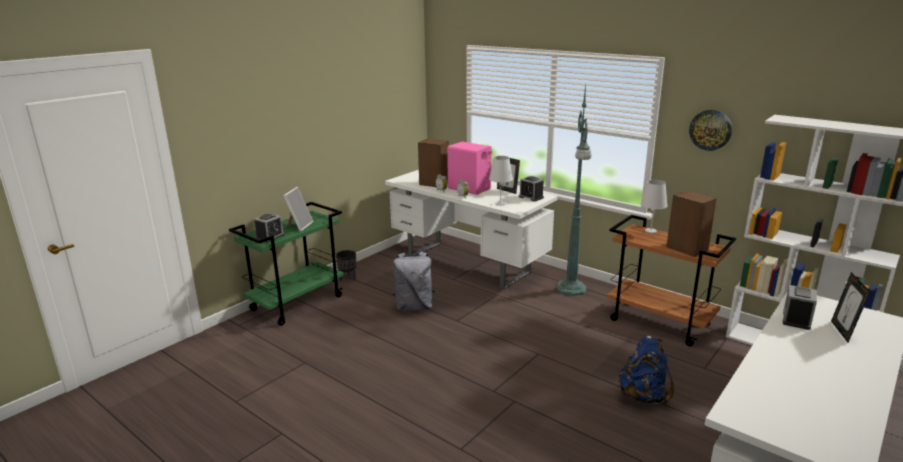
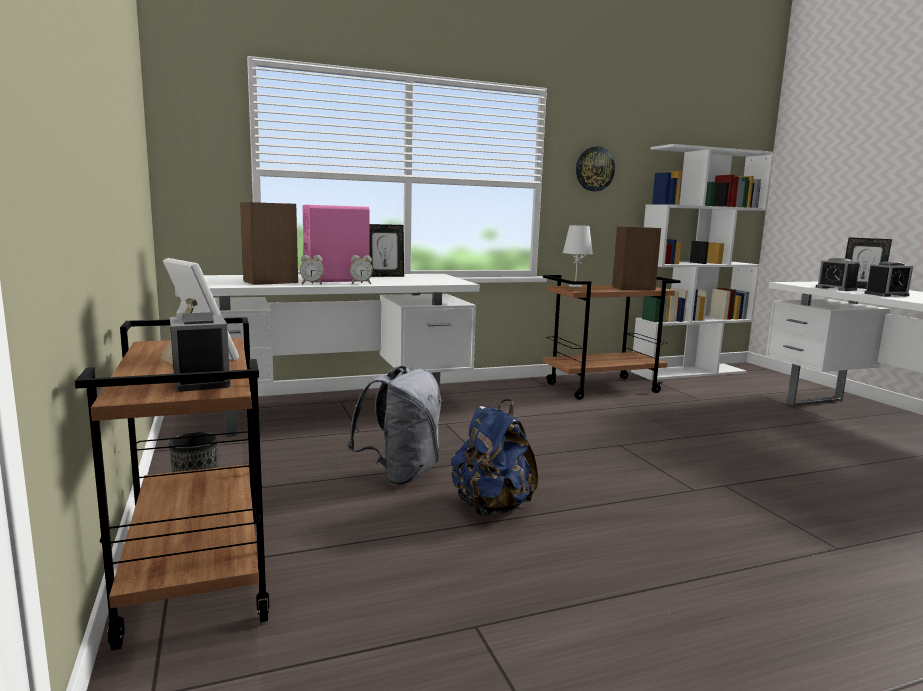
camera: 60 degrees left, 10 degrees down
(297, 303) = (195, 574): green cart -> brown cart
(500, 203) = (424, 282): white table lamp -> none
(531, 197) = (429, 276): alarm clock -> alarm clock (886, 294)
(571, 289) = (487, 394): green floor lamp -> none
(643, 396) = (740, 431): blue backpack -> blue backpack (492, 507)

